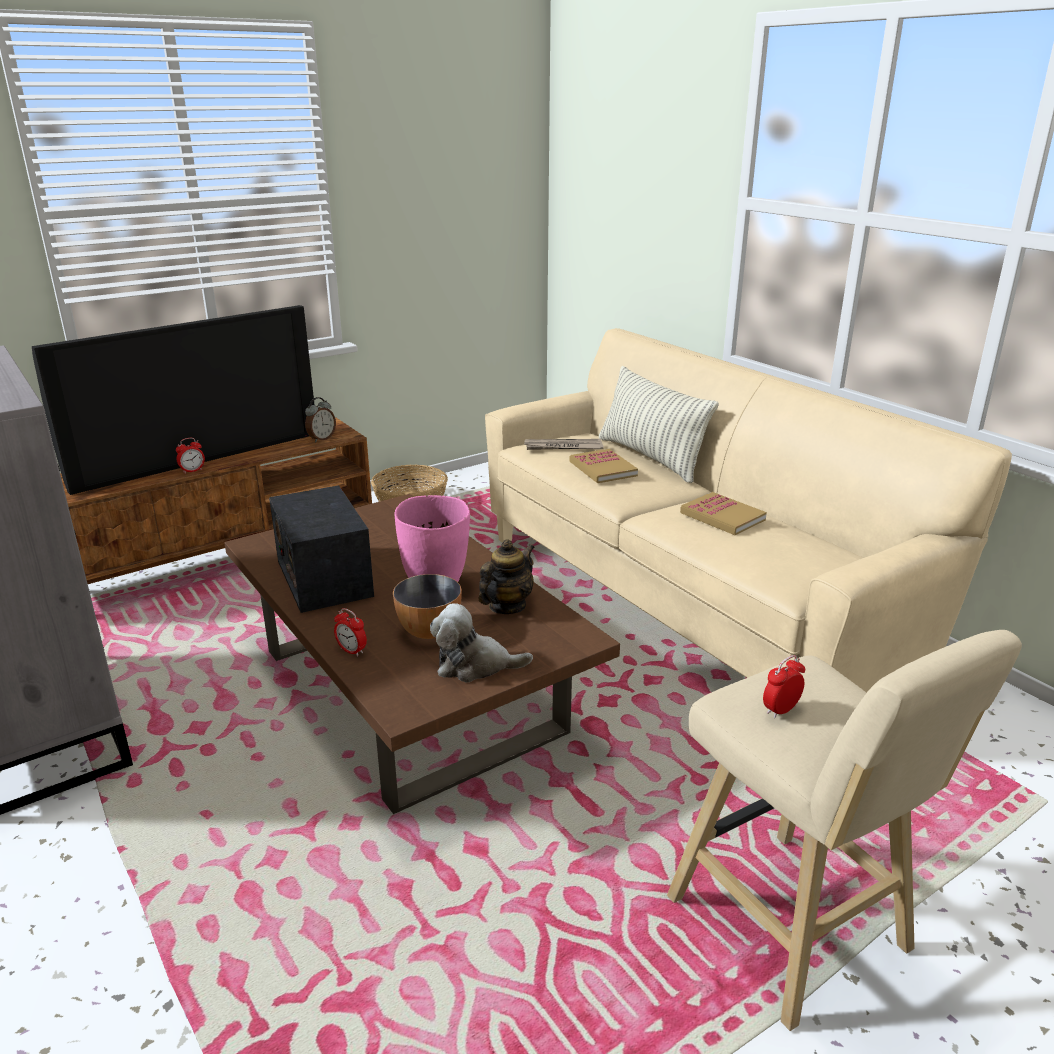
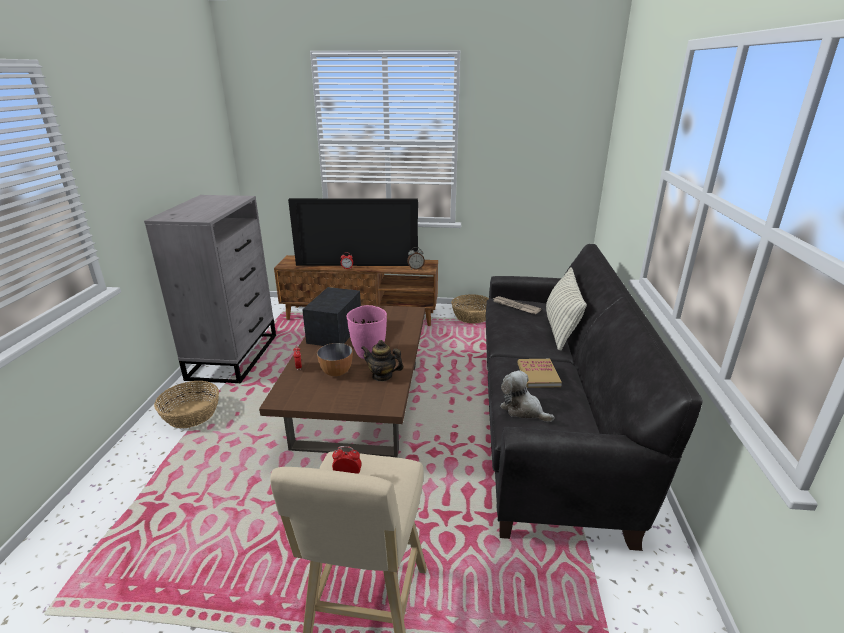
camera: 40 degrees right, 0 degrees up
(100, 868) = (191, 414): none -> basket
(475, 665) = (329, 395): plush toy -> plush toy (523, 409)
(507, 606) = (382, 376): teapot -> teapot turned 150 degrees counterclockwise
(602, 469) = (516, 325): book -> none
(685, 602) = (546, 423): beige sofa -> black sofa

